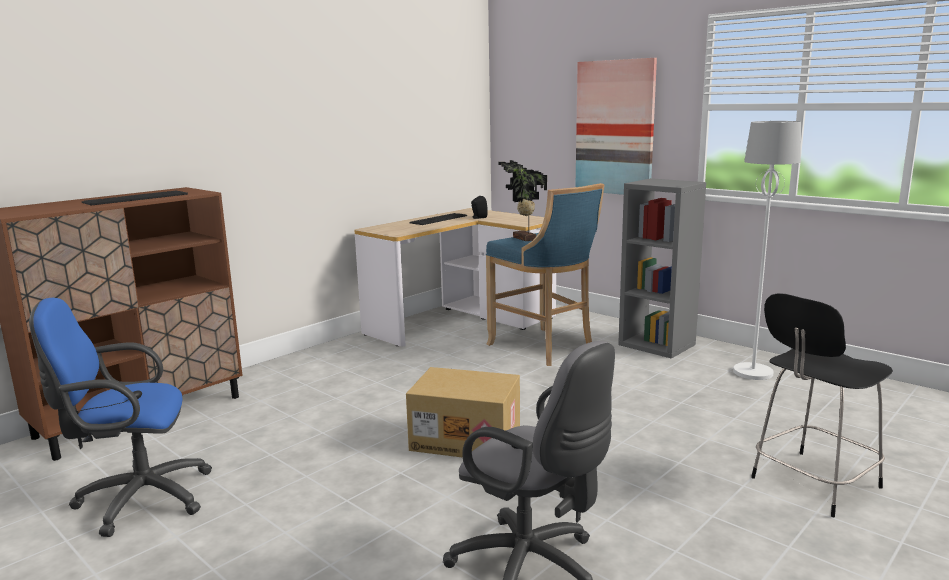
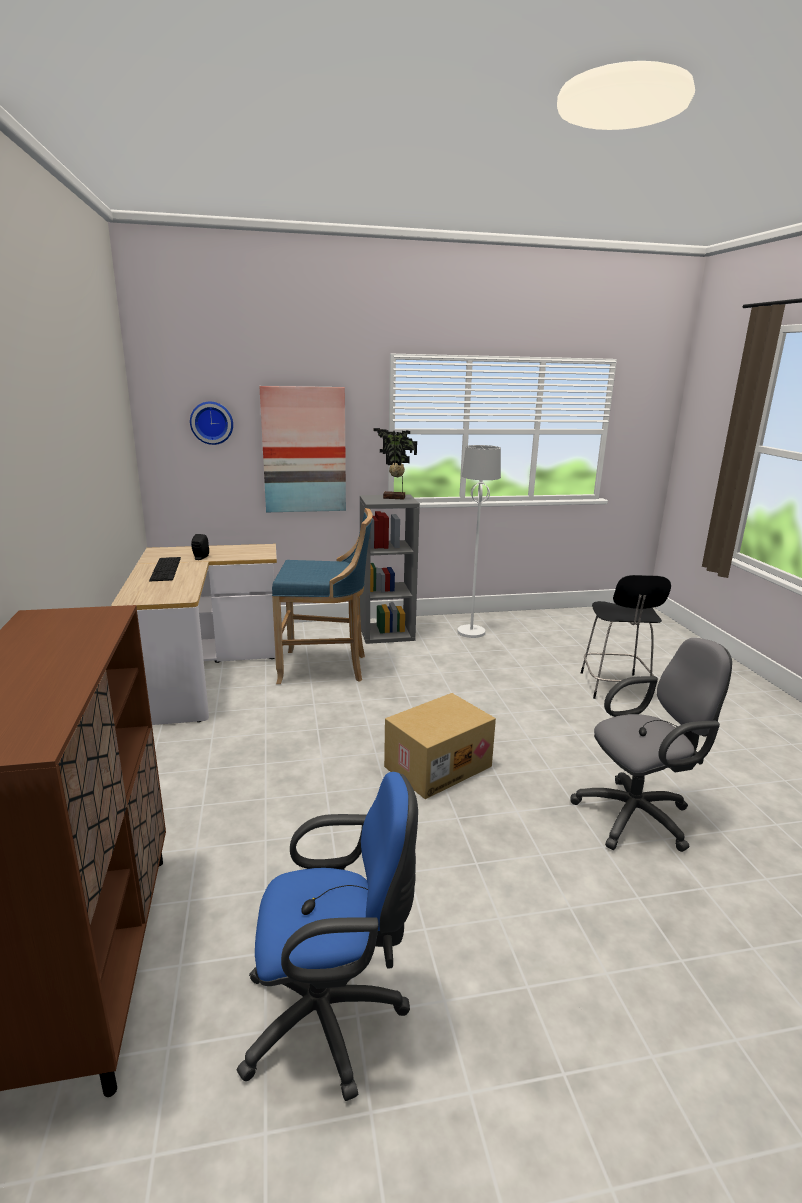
camera: 55 degrees left, 5 degrees up
(136, 198) = (65, 649): keyboard -> none
(137, 499) = (331, 1017): blue office chair -> blue office chair turned 120 degrees counterclockwise
(523, 239) = (297, 571): potted plant -> potted plant (394, 498)
(541, 100) = (212, 422): none -> wall clock

